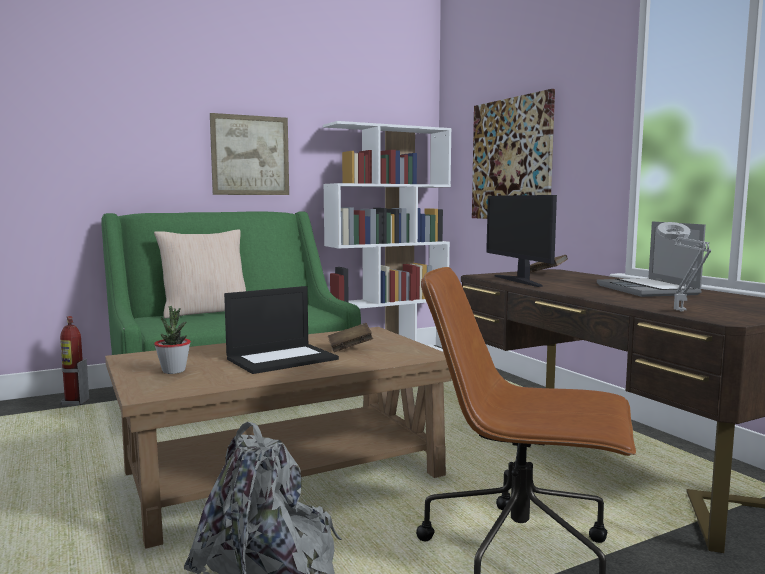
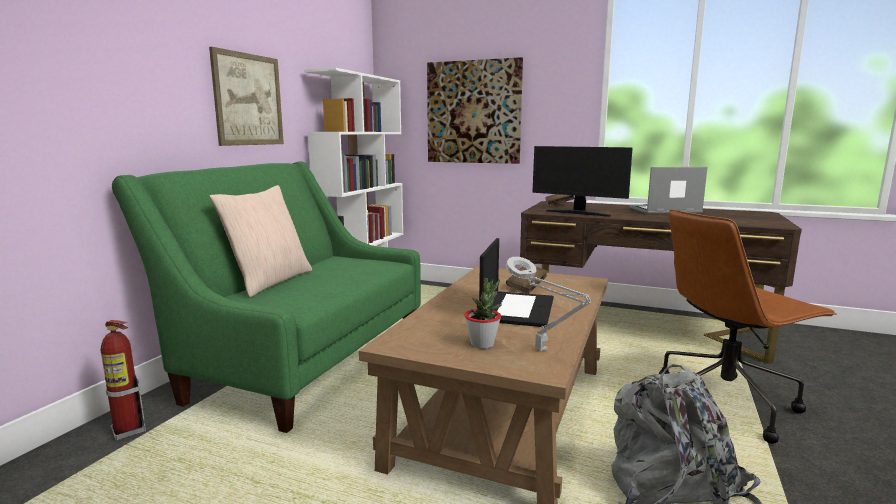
camera: 40 degrees left, 5 degrees up
(648, 290) = (664, 211): laptop -> laptop turned 135 degrees clockwise
(681, 311) = (744, 223): grey table lamp -> grey table lamp (543, 351)

